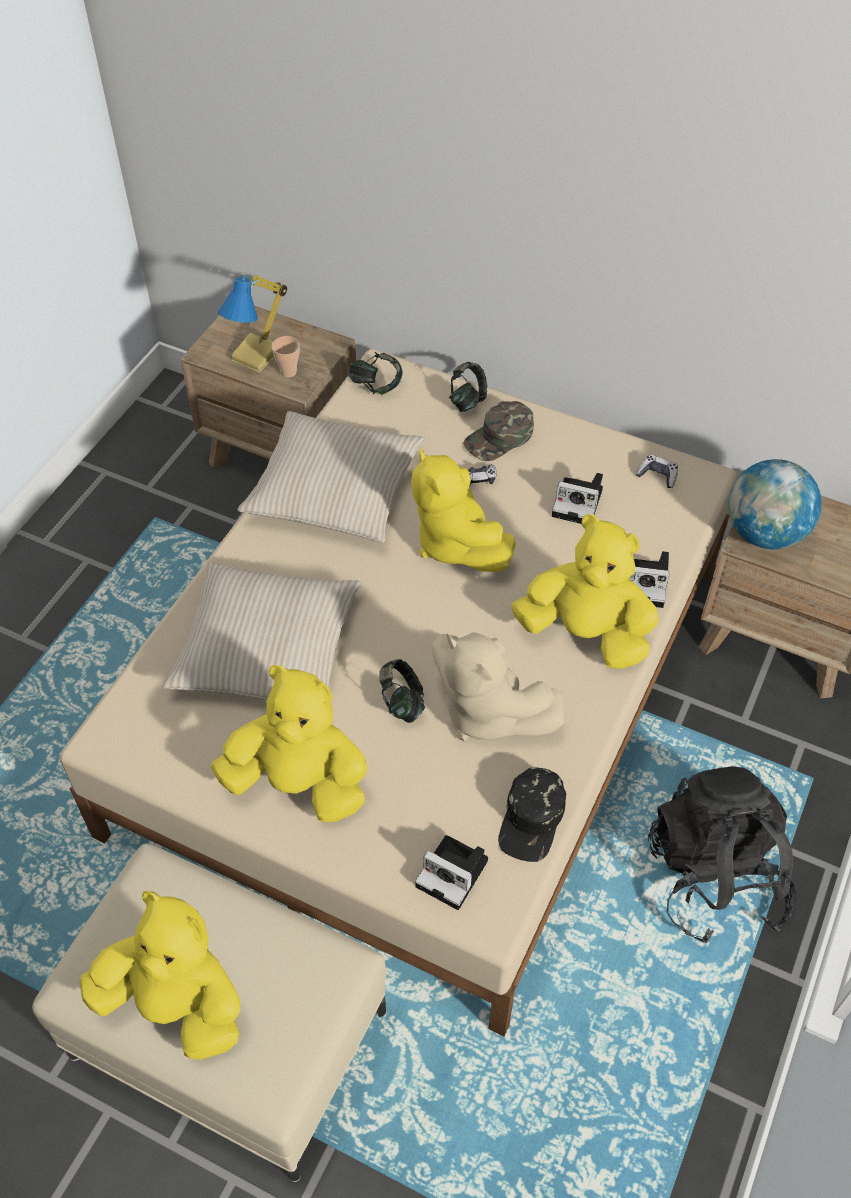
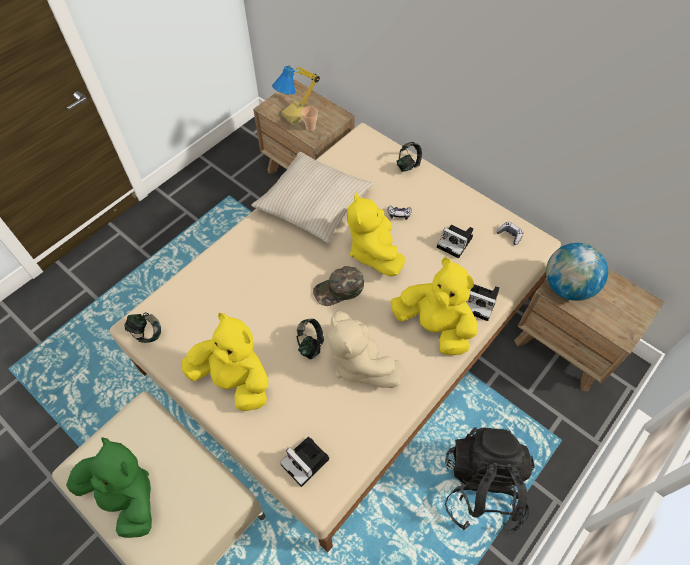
camera: 15 degrees right, 5 degrees up
(176, 1004) = (126, 497): yellow plush toy -> green plush toy
(266, 648) = (243, 292): beige pillow -> none
(375, 386) = (357, 145): headphones -> headphones (147, 333)
(499, 438) = (420, 192): green cap -> green cap (339, 289)
(532, 819) = (364, 439): black cap -> none

